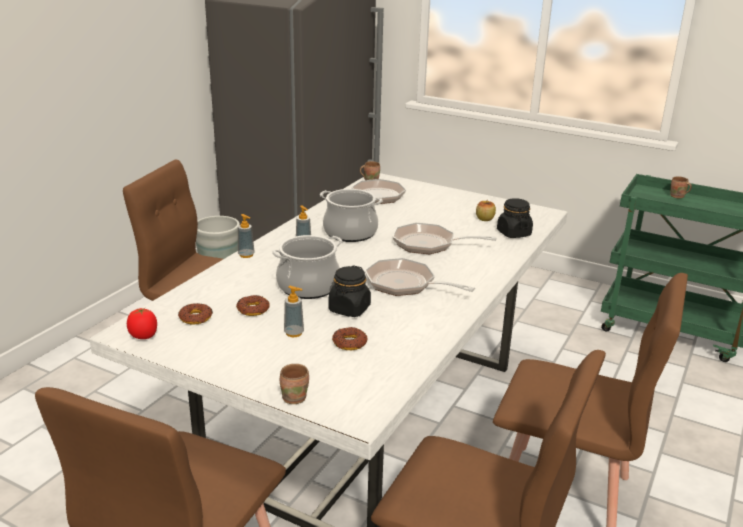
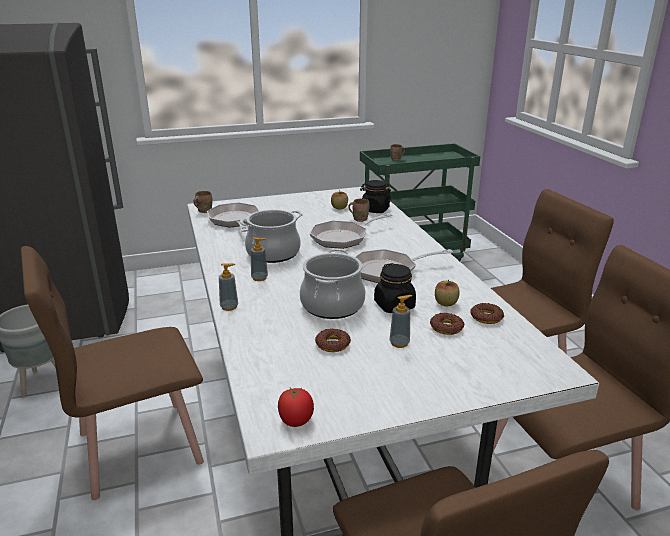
camera: 45 degrees left, 0 degrees up
(196, 318) = (304, 378): donut -> donut (486, 317)
(294, 397) = (501, 385): brown mug -> brown mug (359, 219)
(391, 328) = (445, 303): none -> apple

